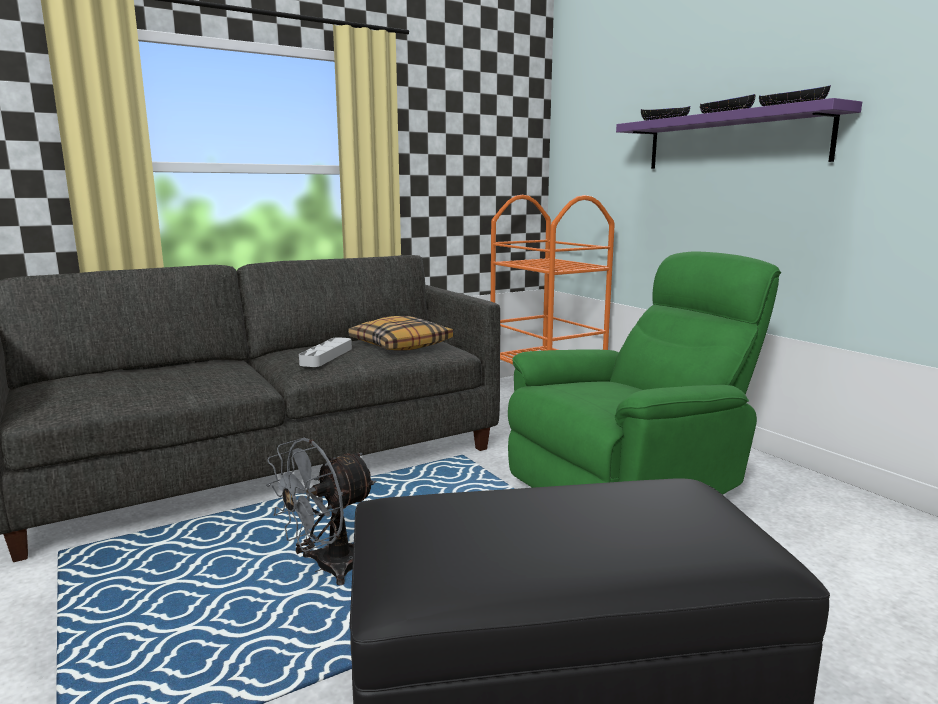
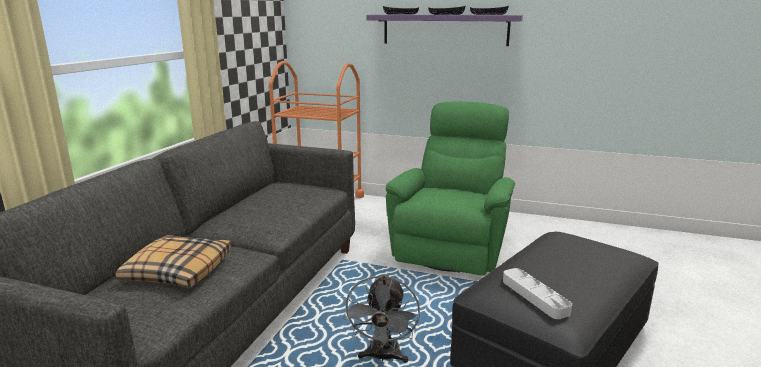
camera: 40 degrees left, 5 degrees up
(326, 356) = (265, 216): grey tray -> grey tray (534, 296)
(400, 345) = (291, 194): pillow -> pillow (177, 271)

